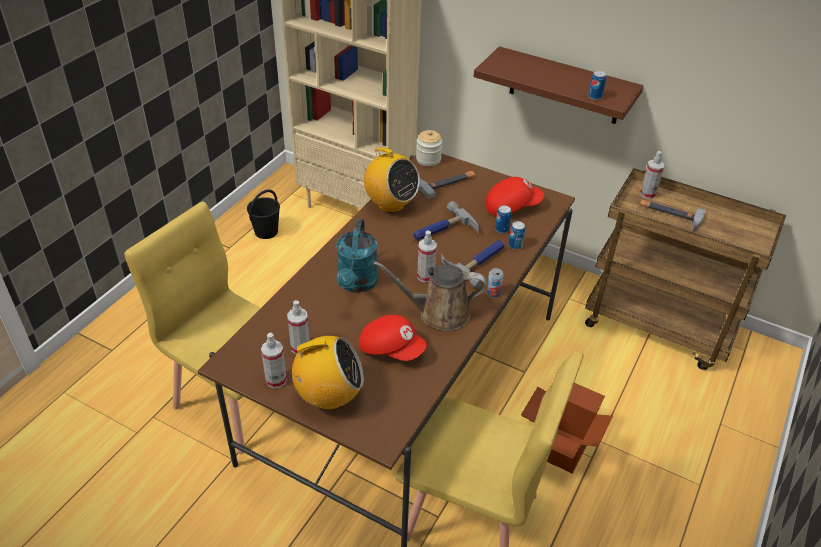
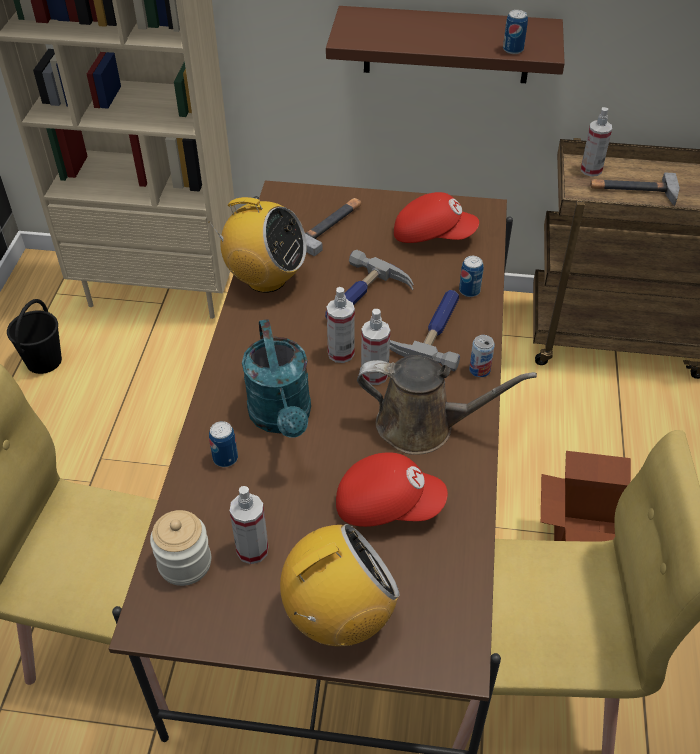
camera: 20 degrees left, 5 degrees up
(276, 380) = (244, 619): spray bottle -> spray bottle (341, 353)
(428, 159) = (282, 197): jar -> jar (185, 563)
(438, 313) = (423, 426): brown watering can -> brown watering can turned 150 degrees counterclockwise
(502, 229) = (439, 272): can -> can (225, 458)
(511, 206) = (433, 235): red cap -> red cap turned 45 degrees clockwise

